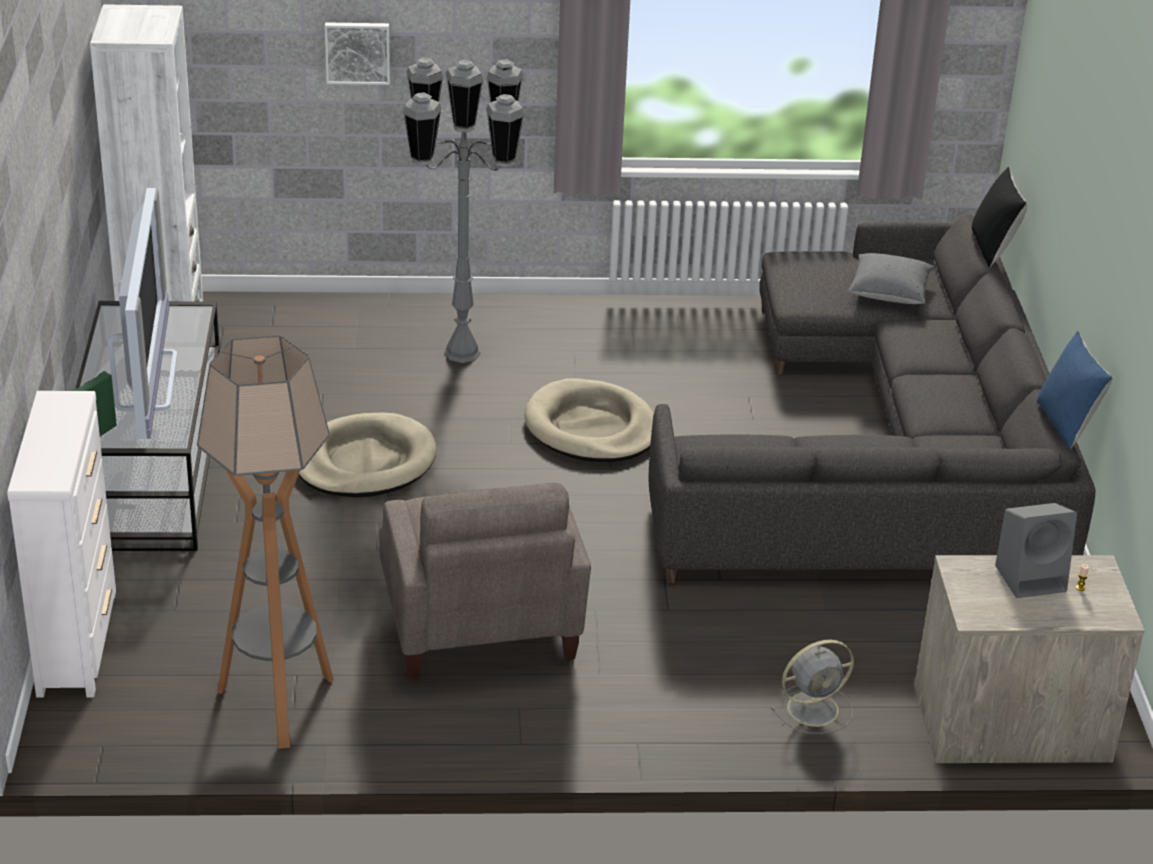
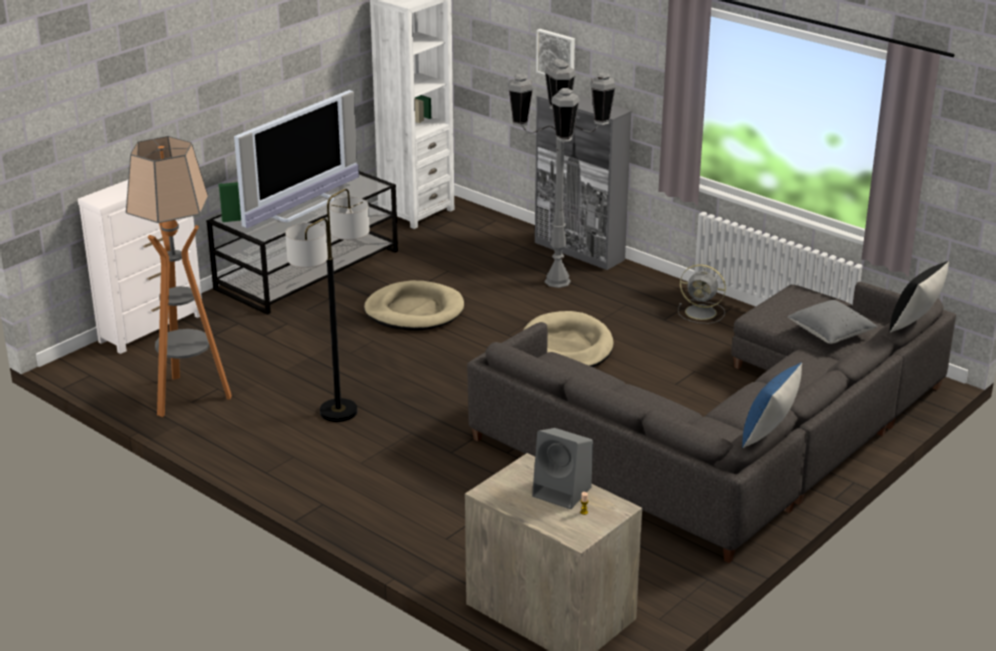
camera: 45 degrees right, 5 degrees down
(428, 305) = (579, 251): none -> grey cabinet
(480, 628) = (338, 412): beige armchair -> floor lamp
(815, 708) = (446, 540): grey fan -> grey fan (702, 312)

